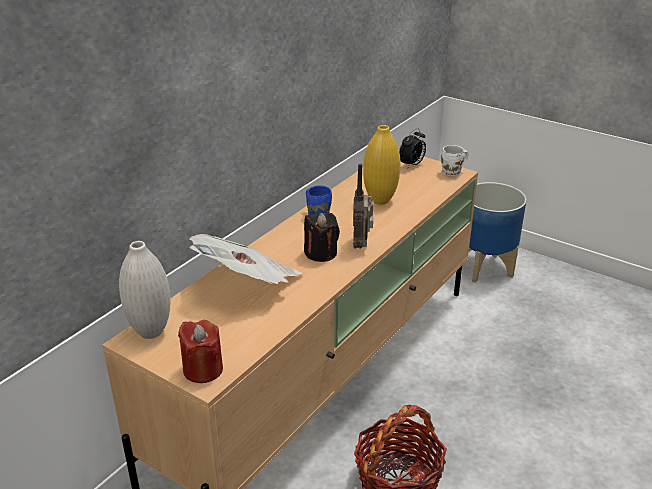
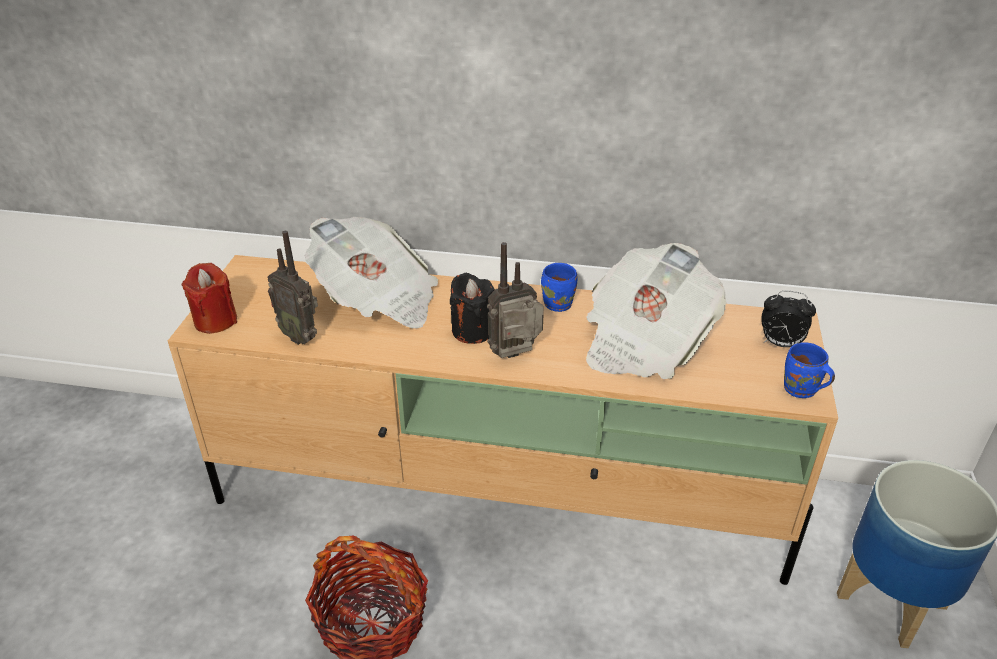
camera: 65 degrees right, 5 degrees up
(151, 332) = (263, 272): white vase -> none
(265, 327) = (300, 336): none -> radio
(380, 200) = (644, 342): yellow vase -> newspaper
(453, 173) = (800, 391): white mug -> blue mug

